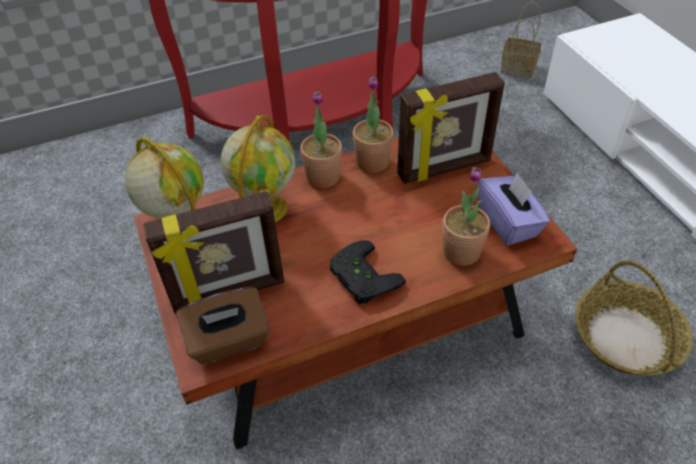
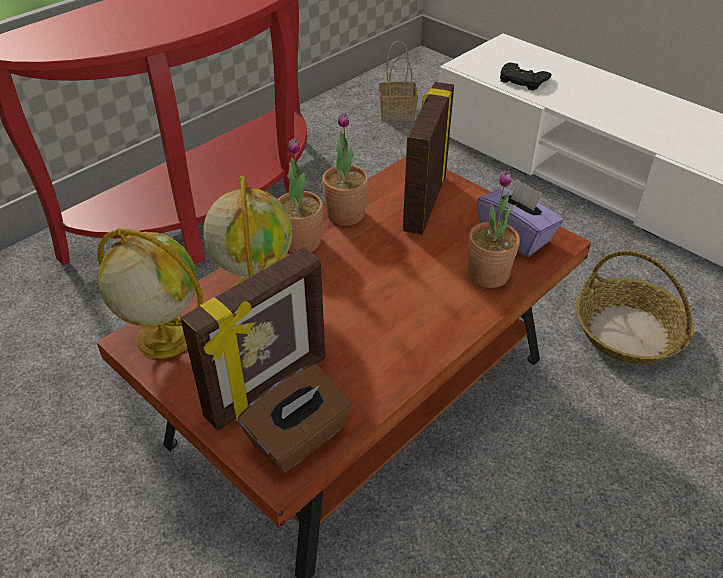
camera: 25 degrees left, 5 degrees down
(360, 278) = (403, 329): black game controller -> black game controller (521, 81)
(444, 169) = (423, 203): picture frame -> picture frame turned 150 degrees clockwise

